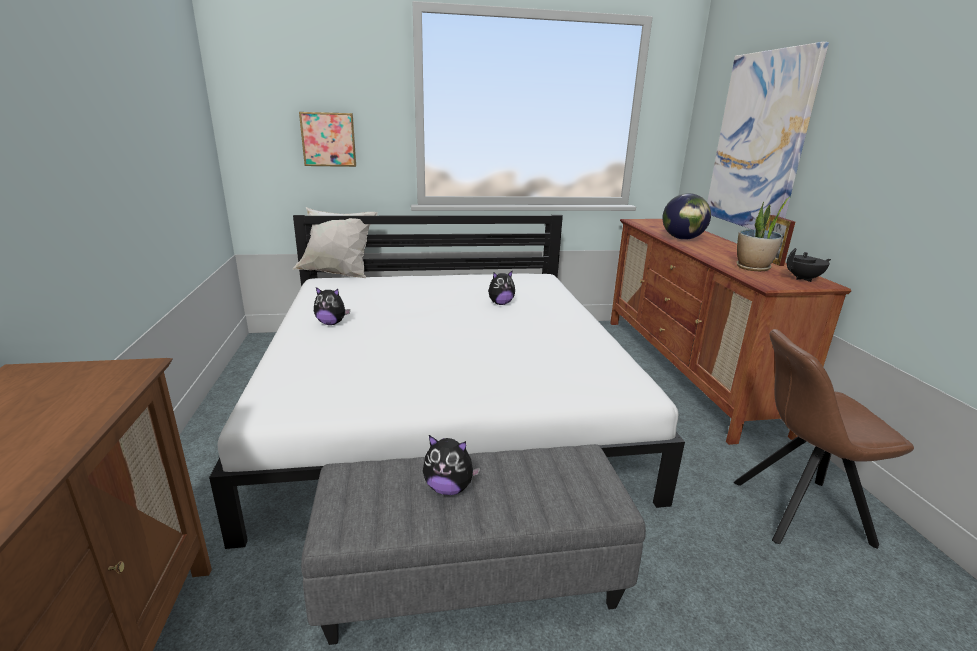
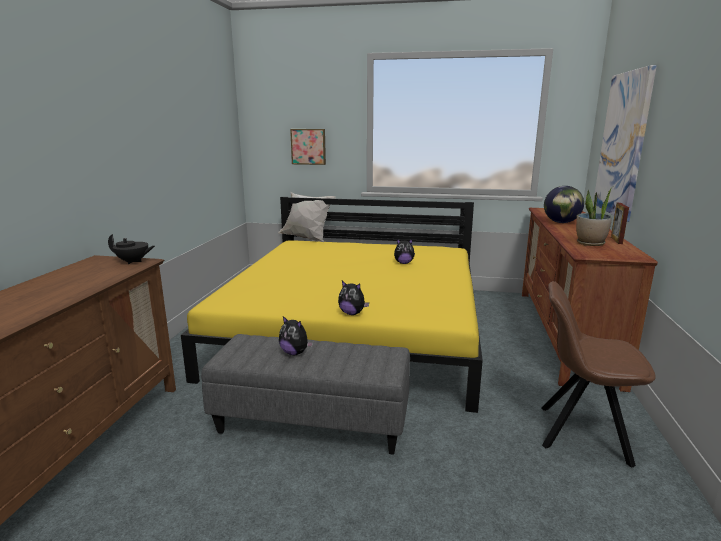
camera: 20 degrees right, 5 degrees down
(331, 323) = (282, 265): plush toy -> plush toy (352, 313)
(445, 402) = (355, 330): white bed -> yellow bed
(803, 279) = (624, 253): black teapot -> black teapot (133, 261)

